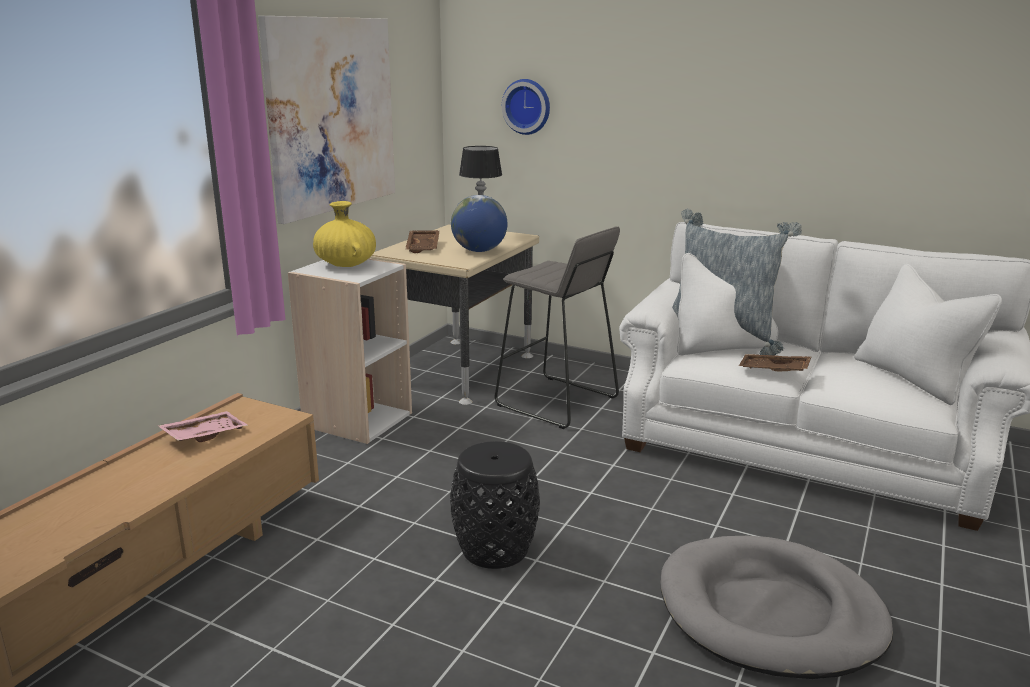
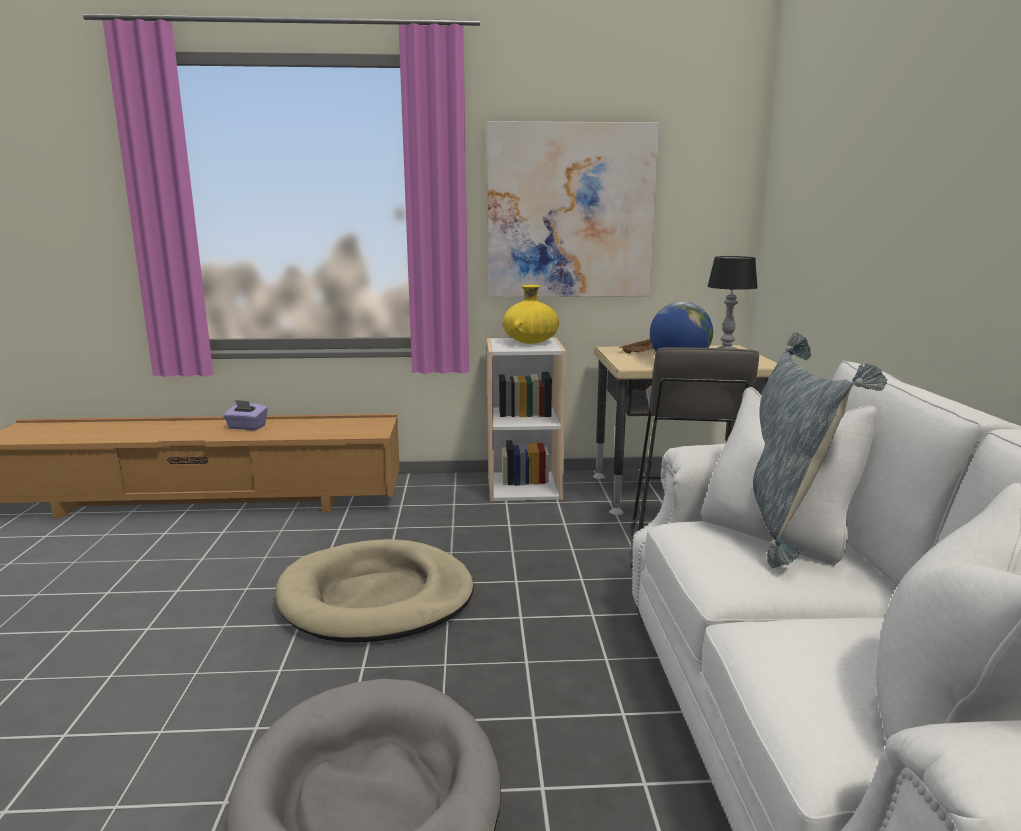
camera: 60 degrees right, 5 degrees down
(117, 485) = (247, 427): none -> purple tissue box
(204, 435) = (328, 424): pink tray -> none
(495, 549) = (376, 598): black stool -> beige dog bed
(527, 106) = (804, 213): wall clock -> none
(773, 371) = (733, 577): brown tray -> none

